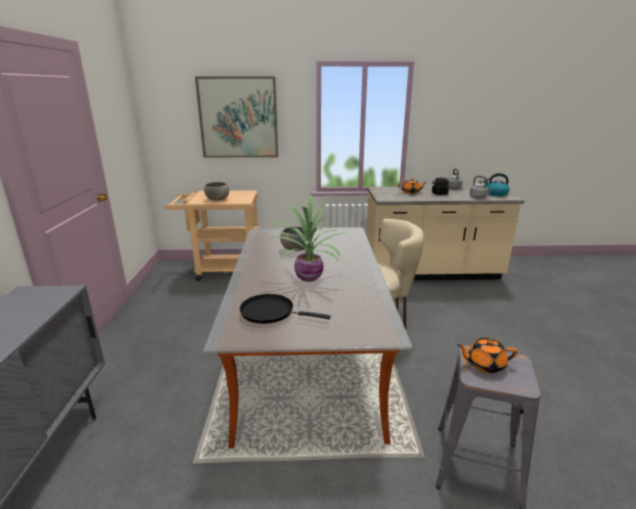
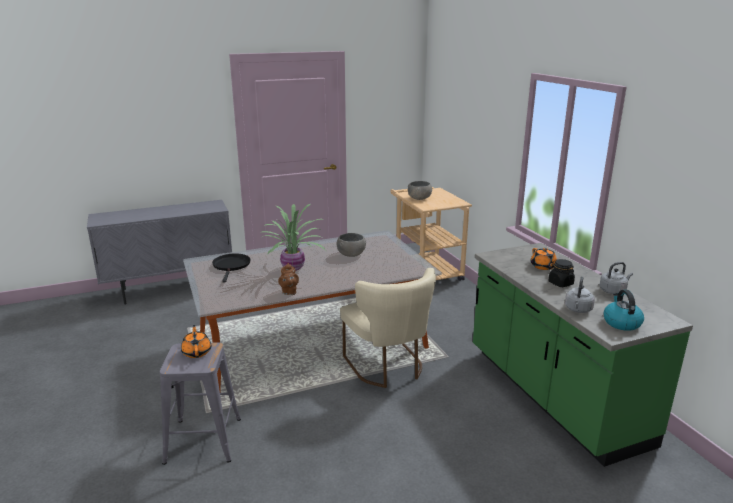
camera: 70 degrees right, 0 degrees up
(238, 118) = (473, 124): picture -> none
(372, 286) = (289, 292): none -> brown teapot
(431, 273) = (553, 396): beige counter -> green counter

